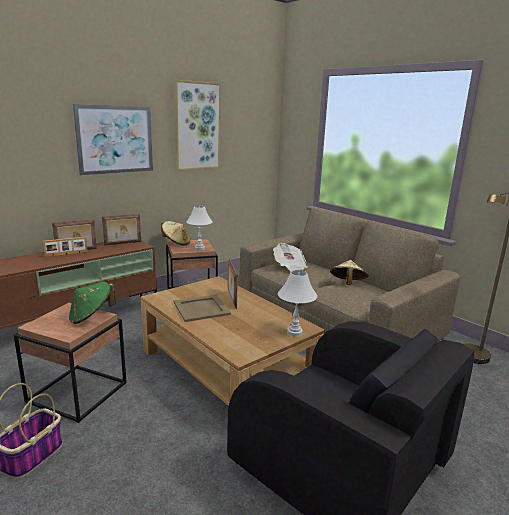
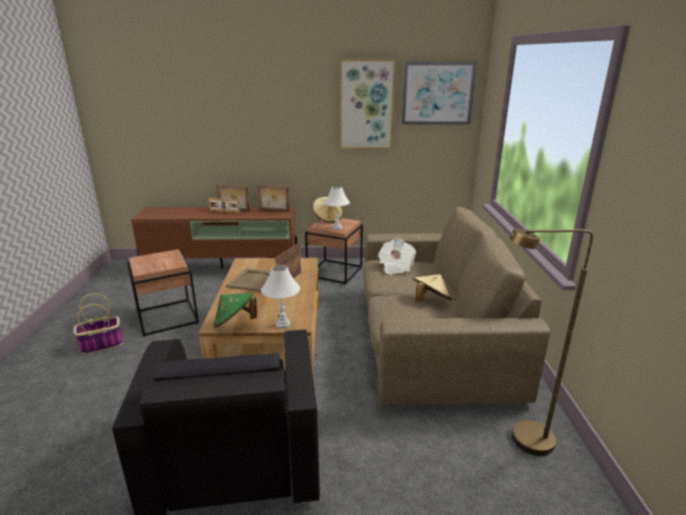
camera: 40 degrees right, 5 degrees up
(91, 316) = (172, 263): green hat -> green hat (235, 323)
(115, 139) = (278, 117): picture -> picture (437, 93)

